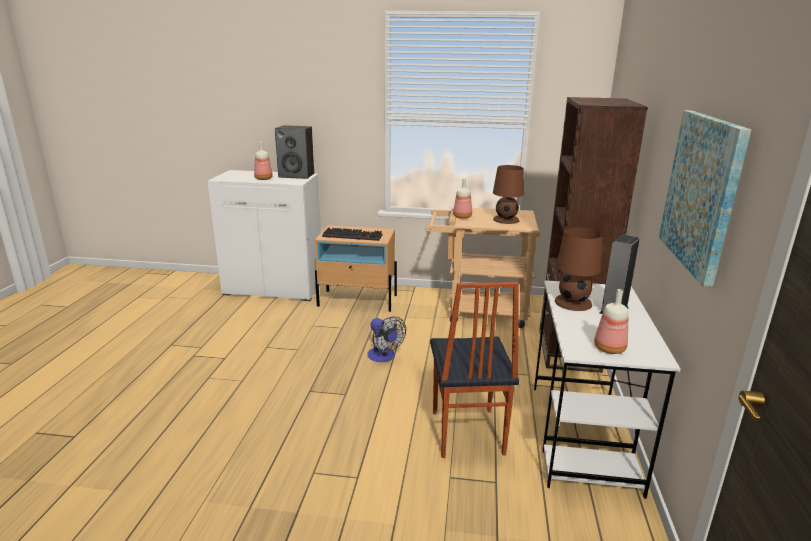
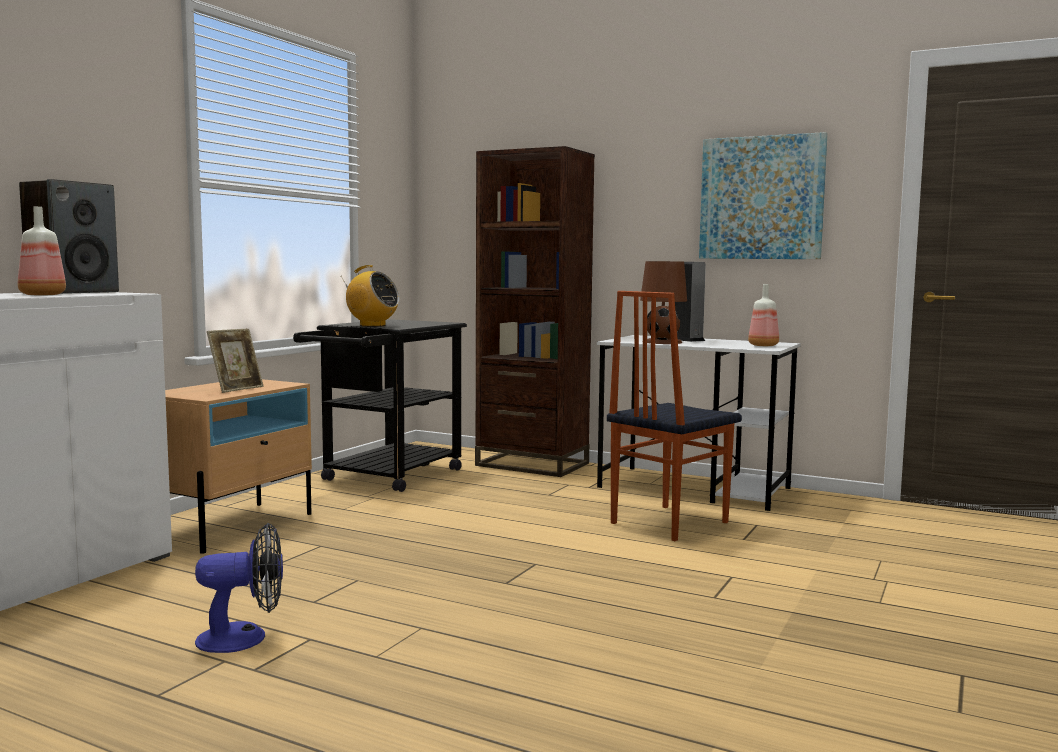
camera: 70 degrees left, 15 degrees down
(353, 236) = (236, 389): keyboard -> picture frame
(384, 357) = (453, 533): fan -> fan (244, 638)
(463, 216) = (372, 325): bottle -> radio
(466, 433) = (667, 522): chair -> chair turned 120 degrees clockwise
(478, 311) = (386, 477): beige cart -> black cart
(506, 220) = (411, 323): brown table lamp -> none

